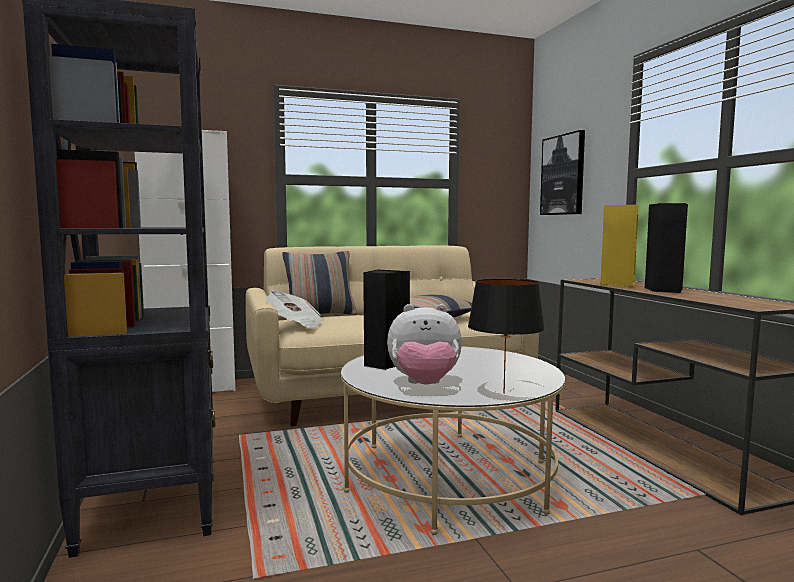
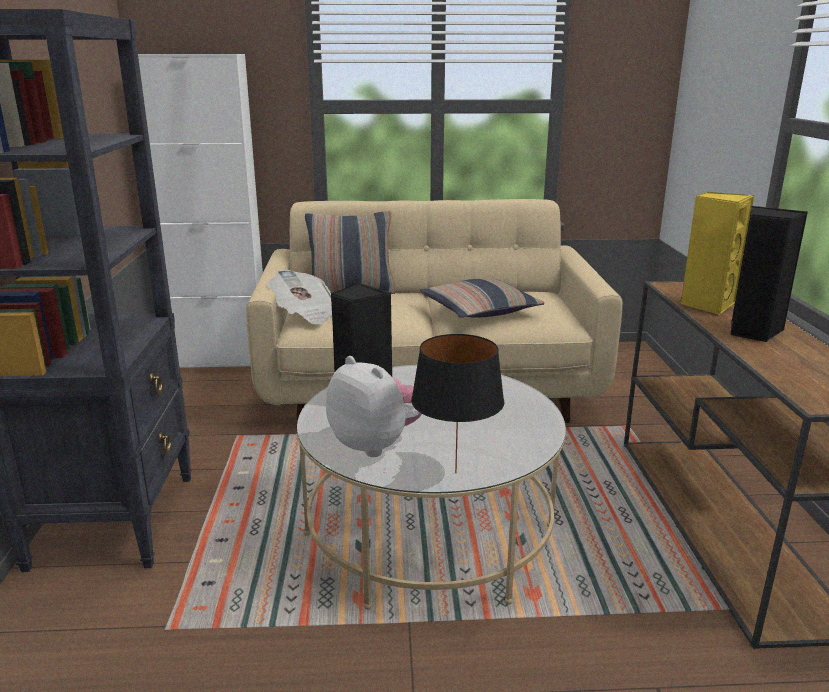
camera: 15 degrees right, 15 degrees up
(424, 385) = (376, 444): plush toy -> plush toy turned 150 degrees counterclockwise
(563, 175) = (712, 101): picture -> none

